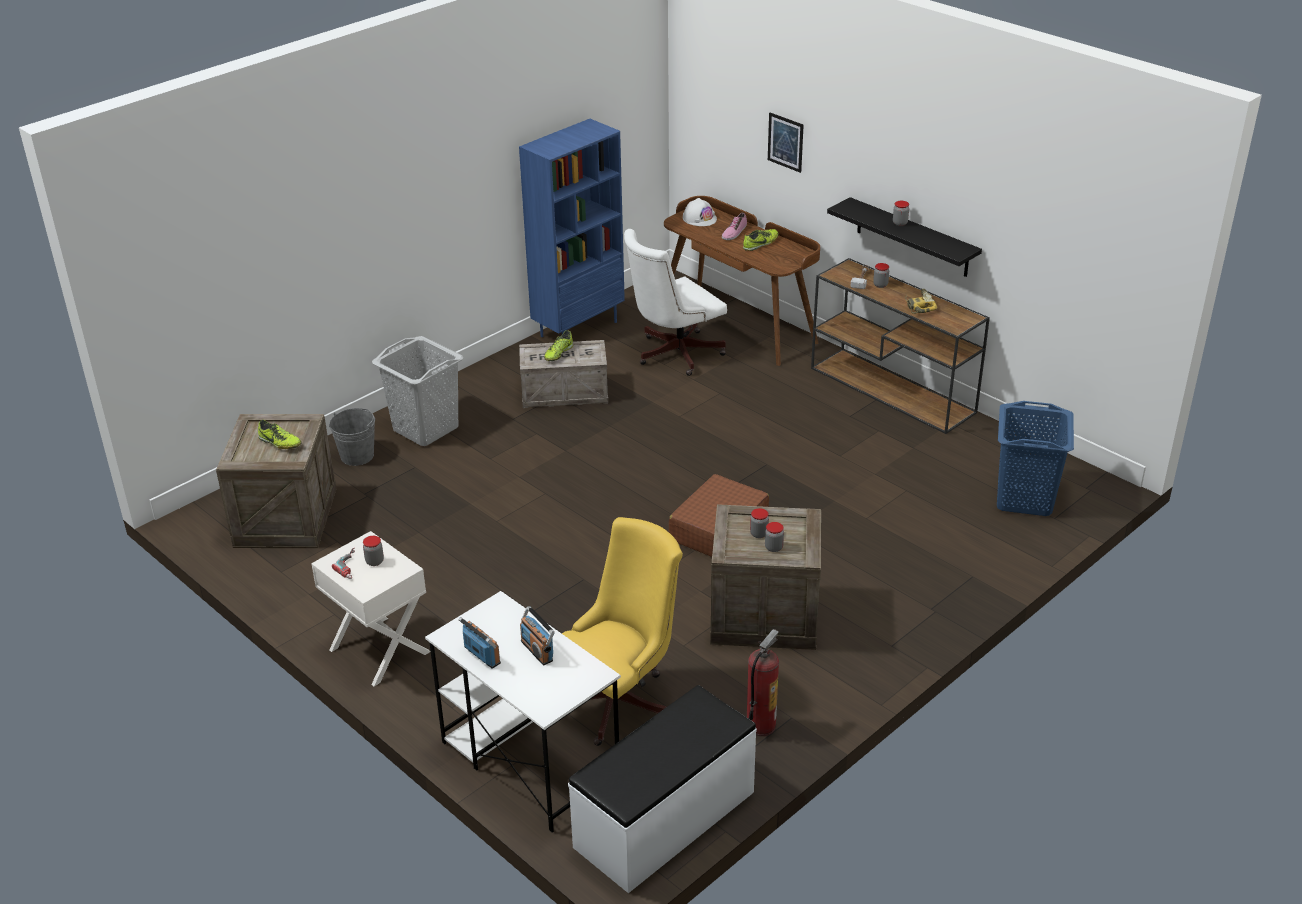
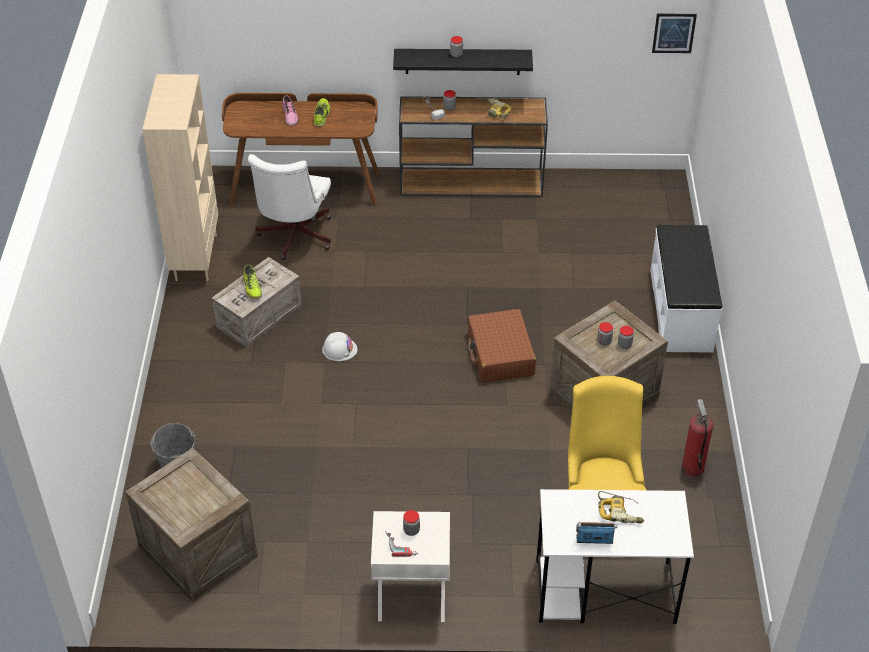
camera: 45 degrees left, 10 degrees up
(280, 443) = (196, 492): shoe -> none
(425, 428) = (197, 410): grey laundry basket -> none
(537, 650) = (620, 511): radio -> power drill
(578, 328) = (195, 257): blue bookcase -> beige bookcase
(666, 820) = (722, 566): white bench -> white bench (681, 310)
(699, 218) = (247, 116): white hard hat -> white hard hat (339, 349)
(785, 142) = (317, 24): picture -> picture (674, 33)
(1023, 499) = (639, 217): blue laundry basket -> none

